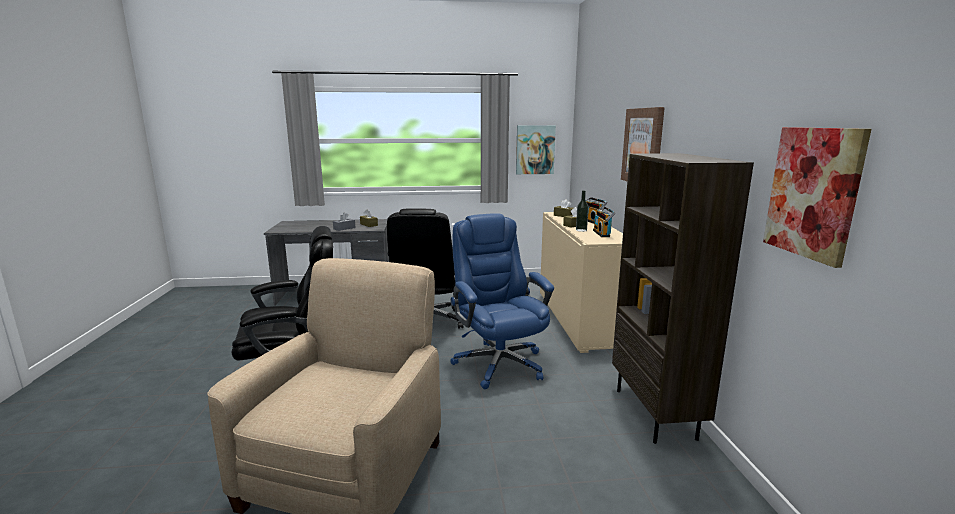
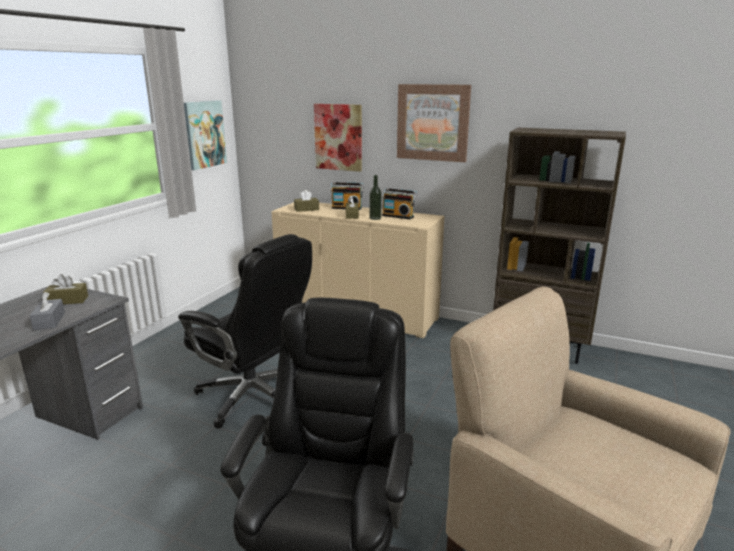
camera: 60 degrees left, 5 degrees up
(498, 363) = (406, 383): blue office chair -> none
(813, 193) = (680, 148): picture -> picture (338, 137)

